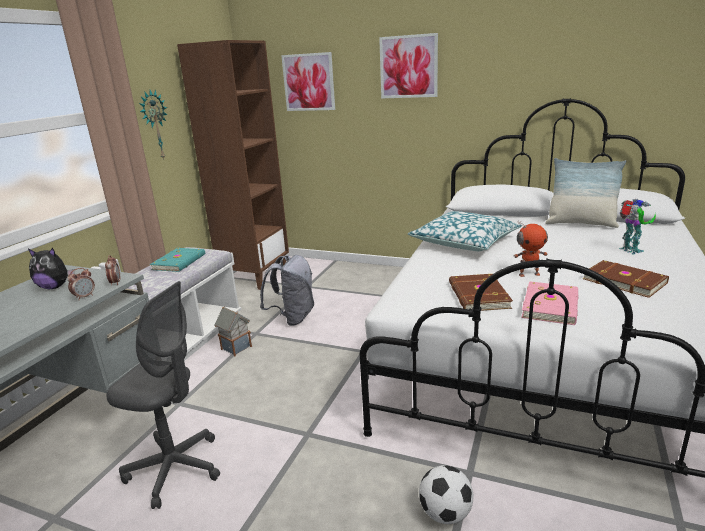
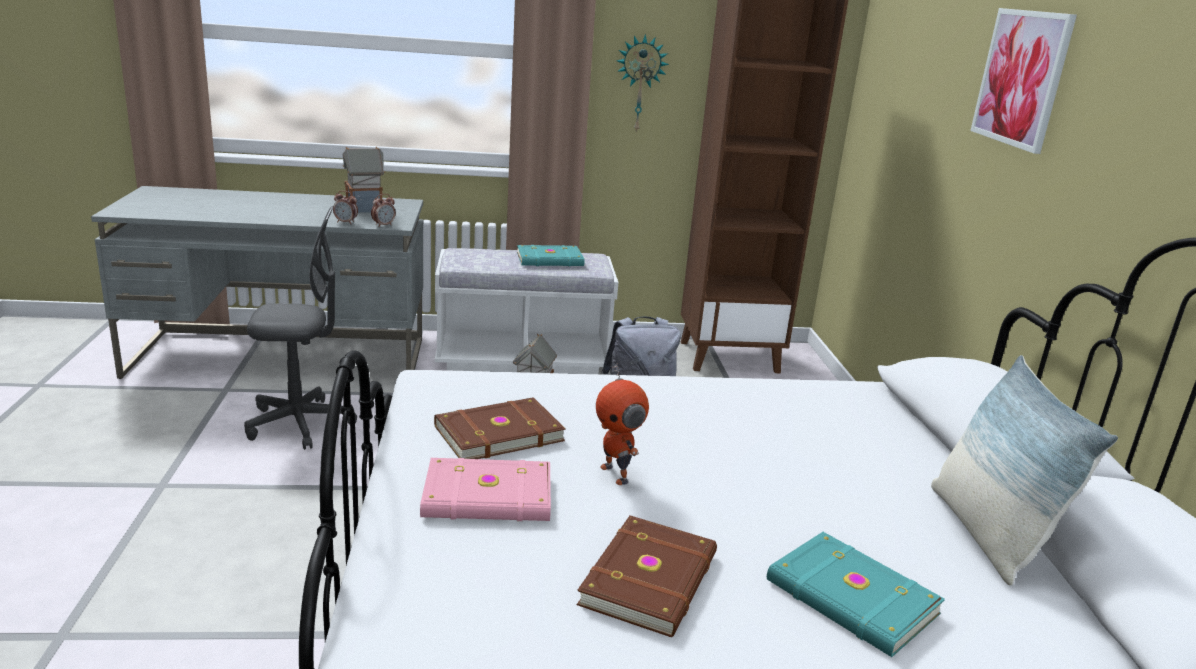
camera: 60 degrees right, 0 degrees up
(55, 287) = (365, 208): plush toy -> toy house
(175, 469) = (300, 424): grey office chair -> grey office chair turned 90 degrees counterclockwise
(309, 82) = (913, 74): picture -> none
(445, 514) = (264, 622): football -> none
(464, 242) = (730, 408): pillow -> none
(630, 251) = (851, 599): toy robot -> turquoise book

